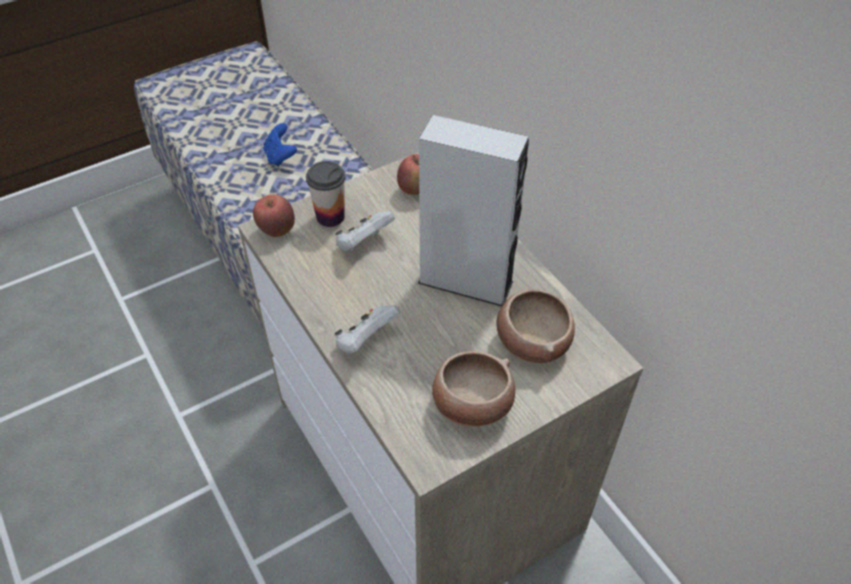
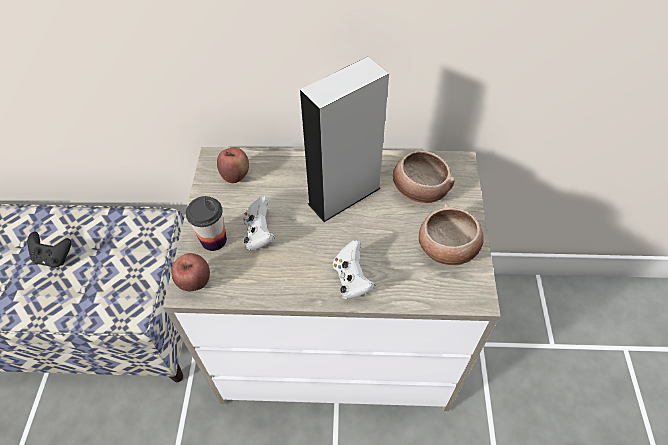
camera: 55 degrees left, 5 degrees up
(280, 157) = (54, 257): blue game controller -> black game controller

